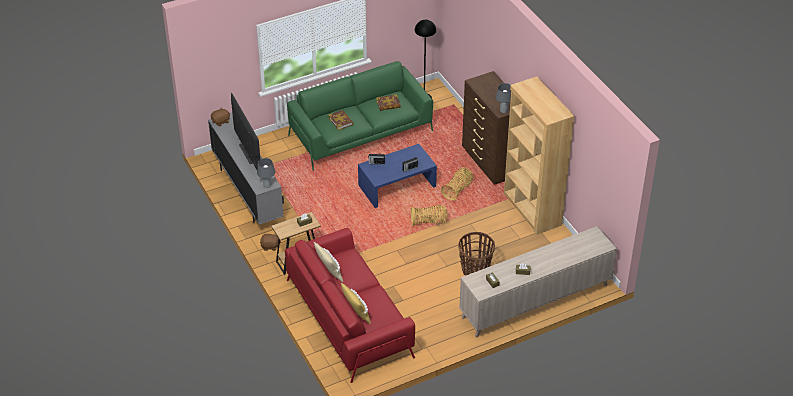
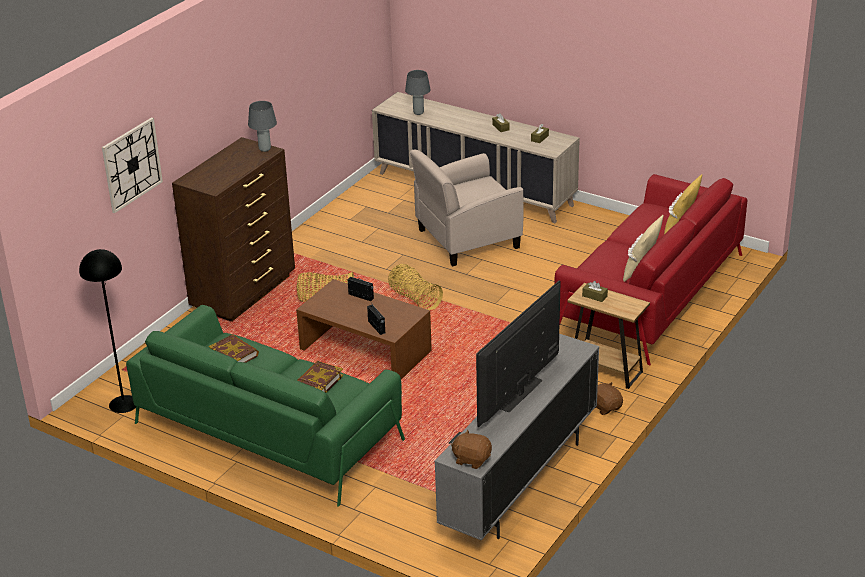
camera: 120 degrees left, 10 degrees down
(267, 186) = (570, 344): grey table lamp -> grey table lamp (418, 113)
(397, 186) = (365, 350): blue coffee table -> brown coffee table
(475, 270) = (467, 239): basket -> beige armchair
(482, 35) = (131, 164): none -> wall clock
(532, 209) = (314, 236): brown bookcase -> none

